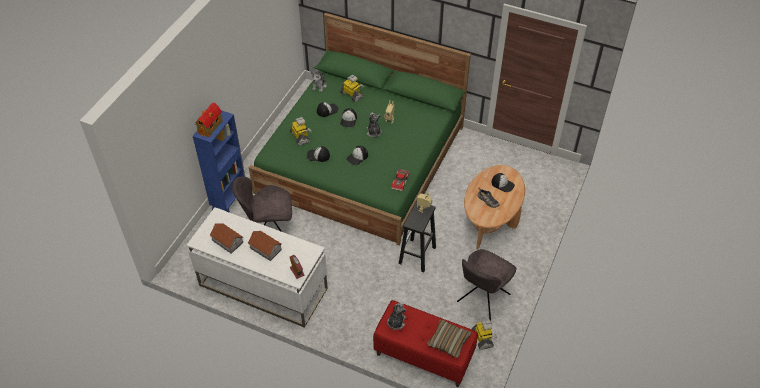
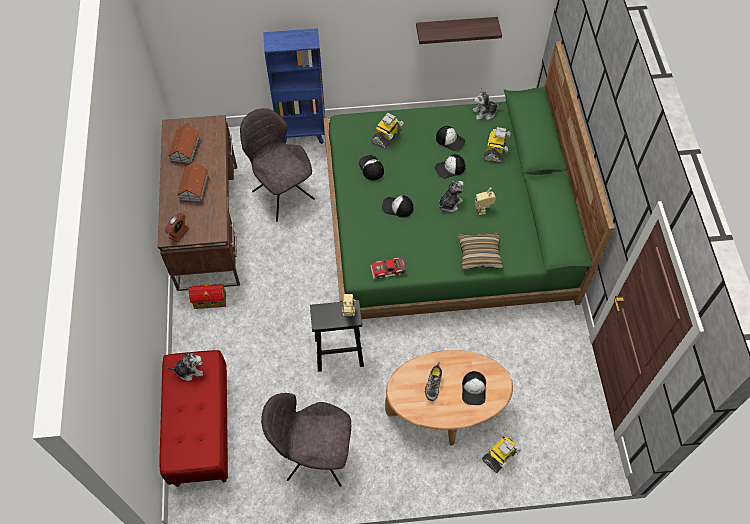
camera: 60 degrees right, 10 degrees up
(211, 126) = (287, 39): toy house -> toy house (211, 301)
(262, 287) = (208, 225): white desk -> brown desk
(267, 53) = (456, 29): none -> shelf
(448, 341) = (190, 439): pillow -> pillow (479, 254)
(482, 338) = (257, 483): toy robot -> toy robot (499, 456)

